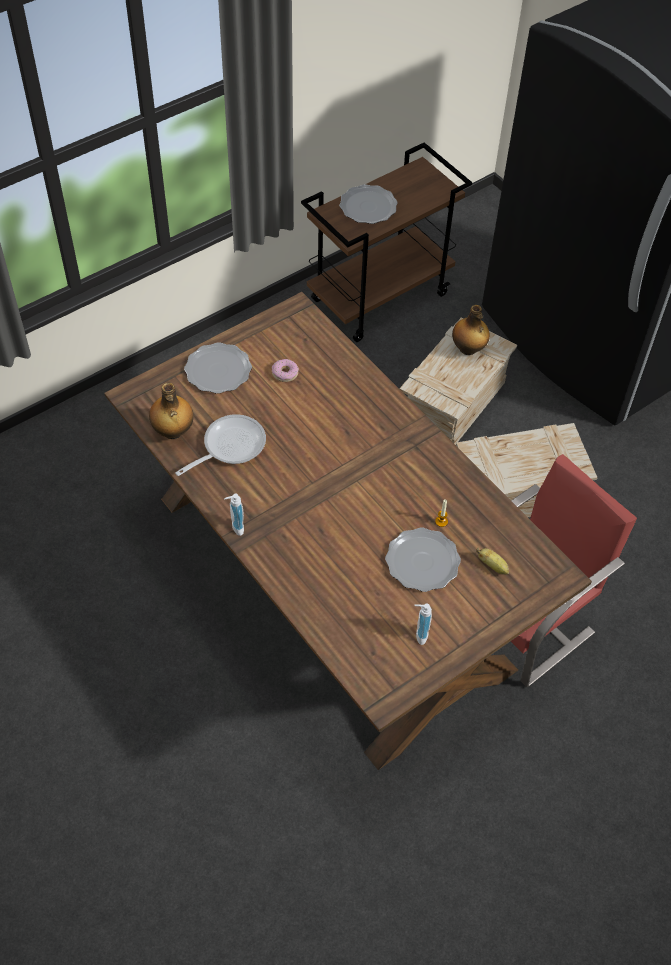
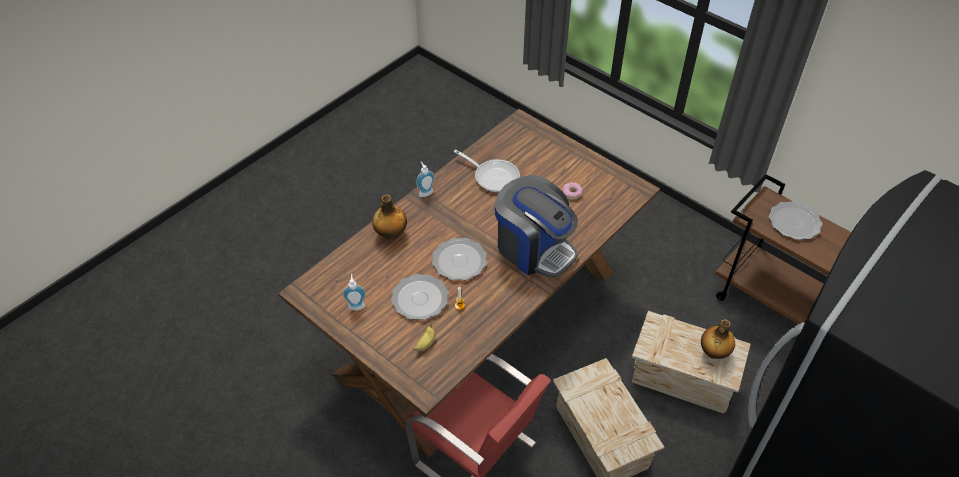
camera: 80 degrees right, 5 degrees down
(173, 432) = (496, 146): bottle -> bottle (390, 234)
(218, 370) = (560, 158): plate -> plate (460, 261)
(367, 430) = (534, 248): none -> coffee machine

